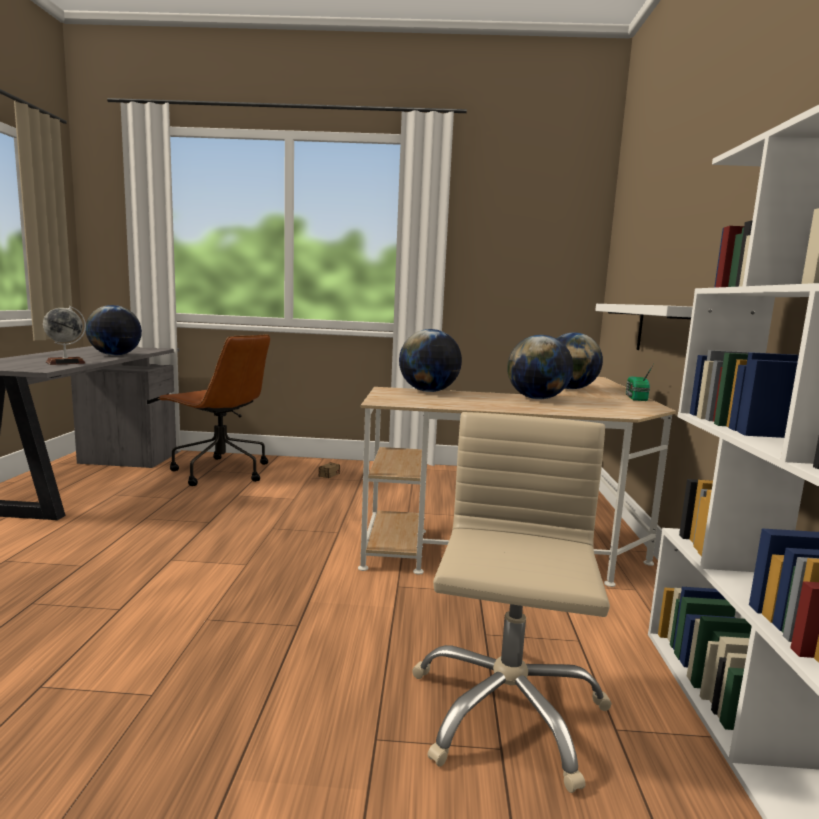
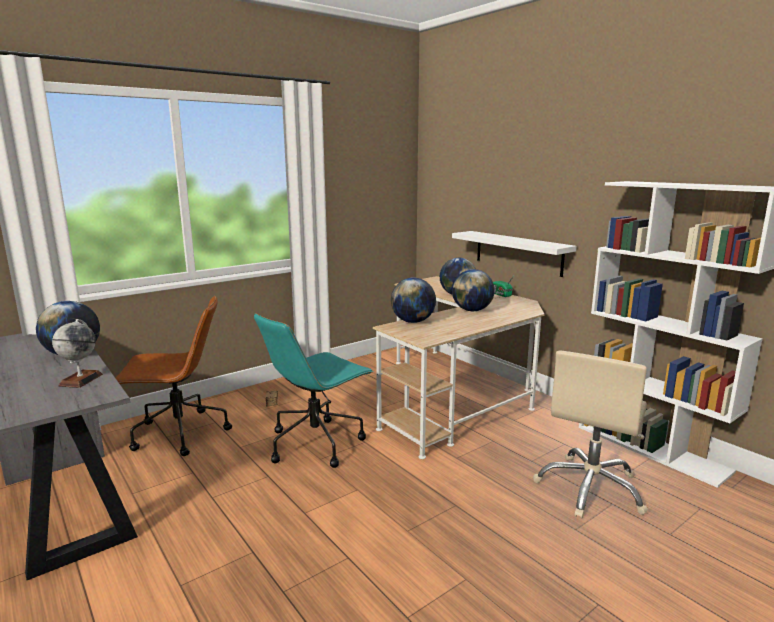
camera: 40 degrees left, 5 degrees up
(297, 515) = (316, 442): none -> turquoise office chair
(506, 710) = (590, 488): beige office chair -> beige office chair turned 120 degrees counterclockwise

